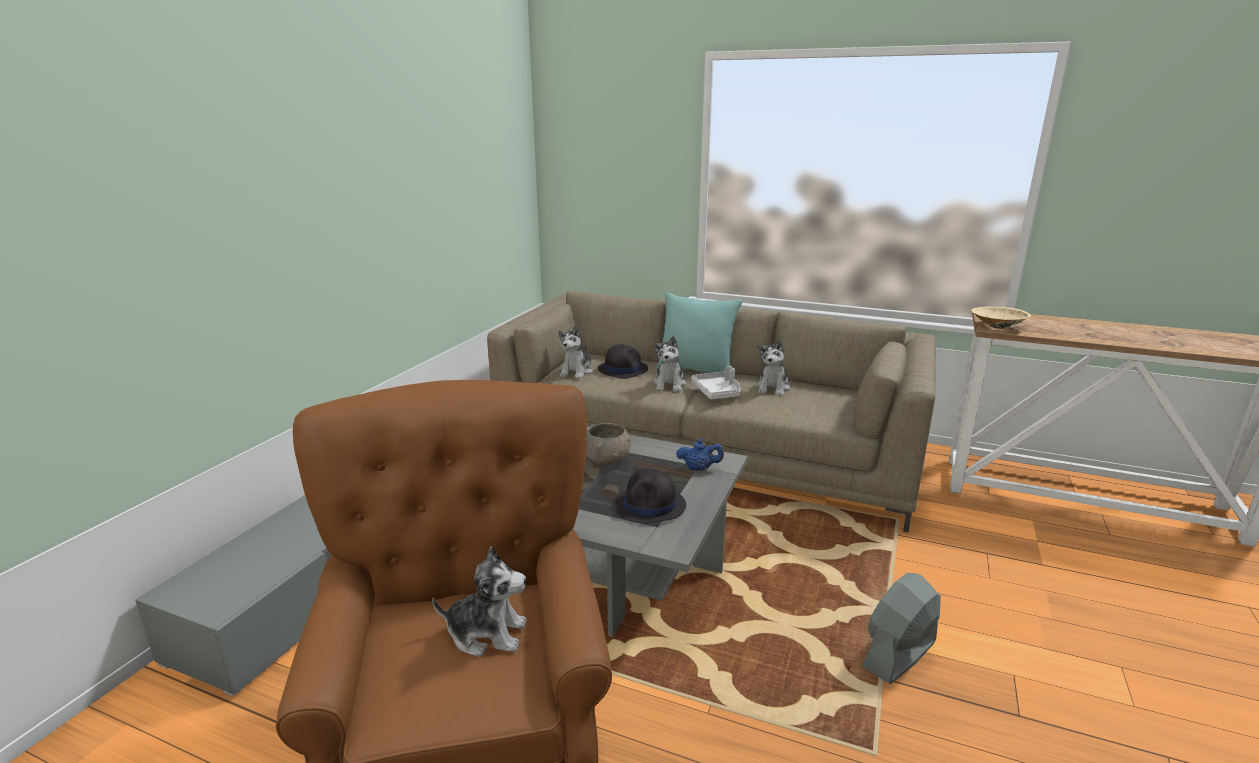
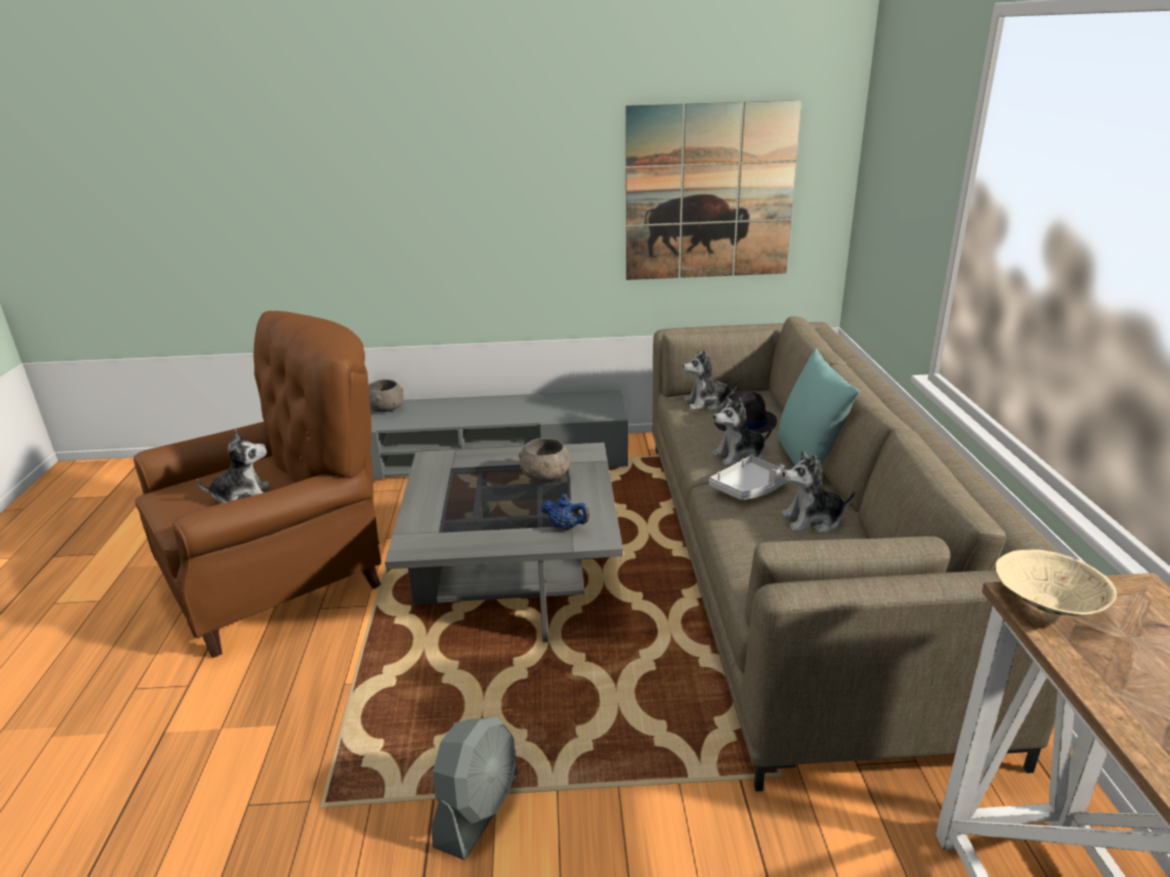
camera: 65 degrees right, 5 degrees up
(269, 535) = (385, 408): none -> grey bowl
(471, 206) = (709, 193): none -> picture
(487, 634) = (243, 497): plush toy -> plush toy turned 90 degrees counterclockwise
(649, 506) = (472, 519): black hat -> none
(699, 468) = (566, 527): blue teapot -> blue teapot turned 45 degrees counterclockwise
(899, 654) = (478, 809): grey fan -> grey fan turned 90 degrees clockwise

